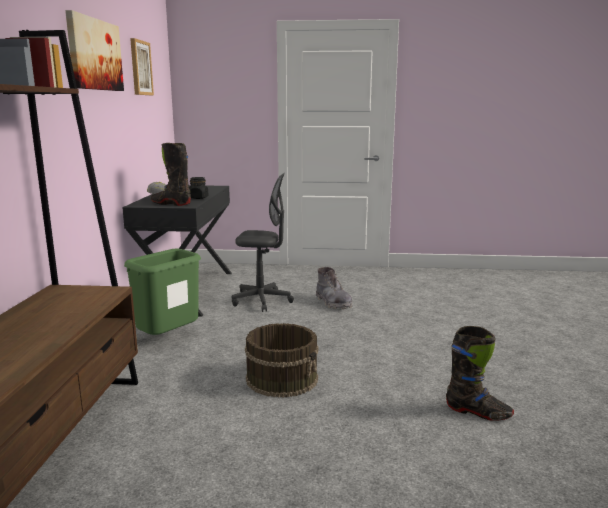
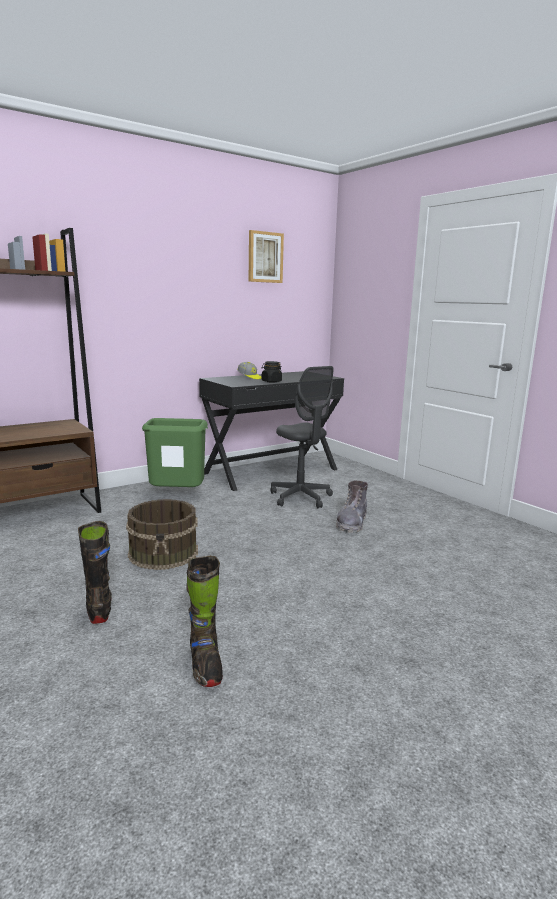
camera: 50 degrees right, 0 degrees up
(94, 54) = (179, 246): picture -> none
(171, 204) = (233, 381): black boot -> black boot (99, 608)

